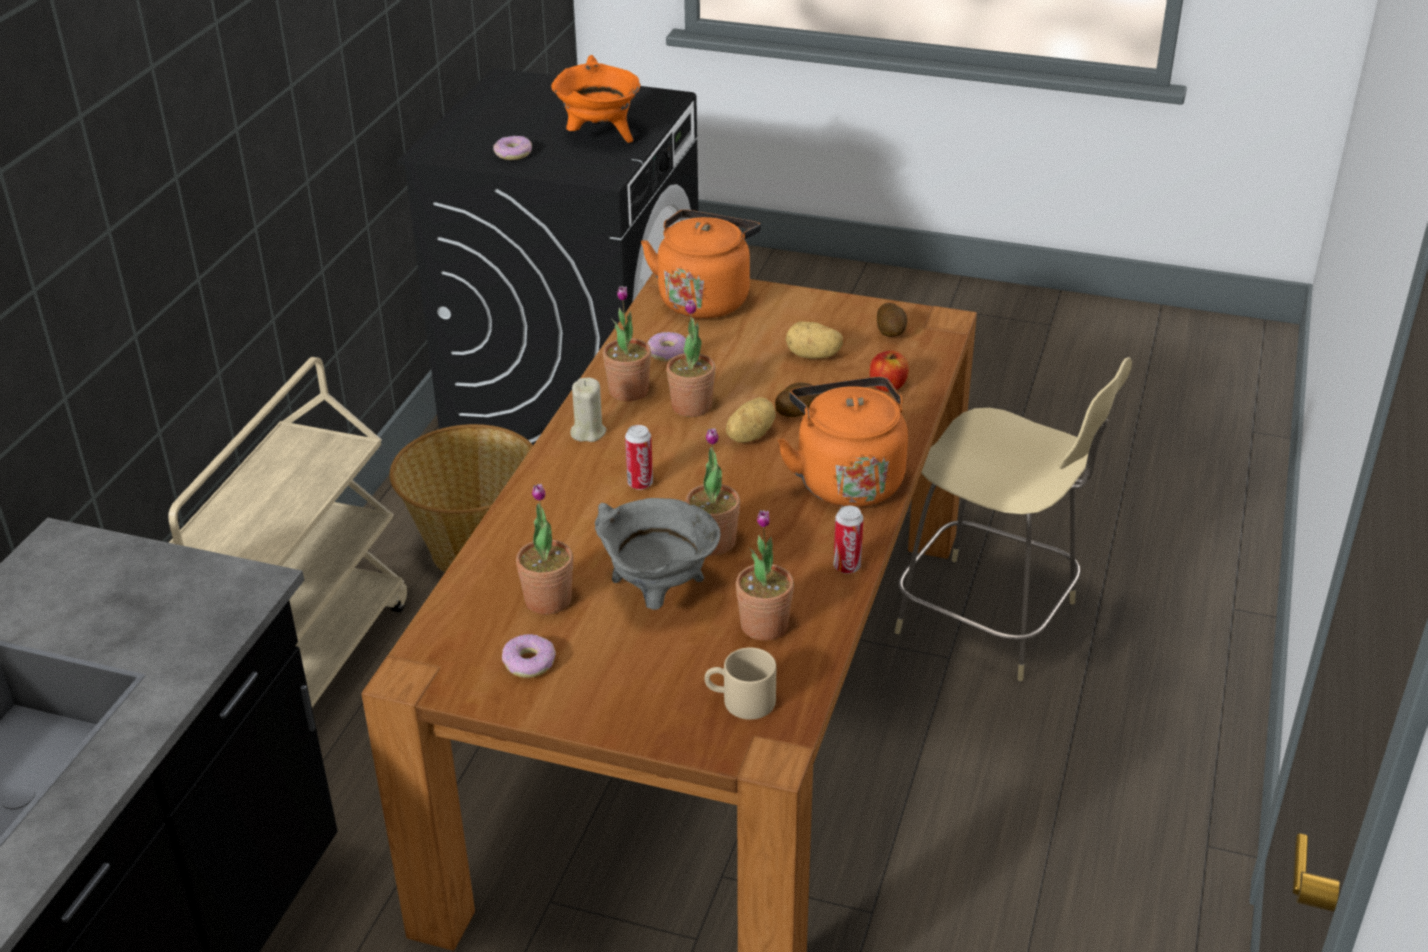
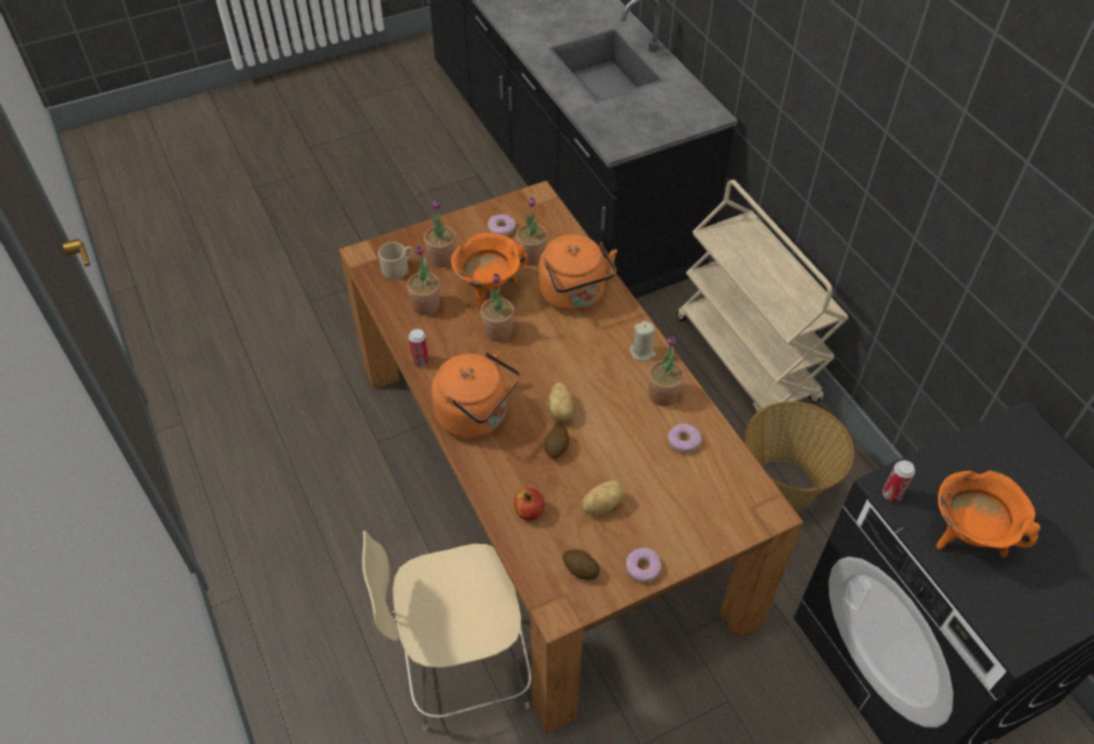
camera: 135 degrees right, 15 degrees up
(513, 154) = (979, 466): donut -> donut (642, 568)
(640, 484) = (574, 340): can -> can (891, 494)
(659, 594) = (489, 289): grey cooking pot -> orange cooking pot
(691, 406) = (616, 409): potted plant -> potted plant (442, 258)
(705, 298) = (728, 508): orange kettle -> orange kettle (574, 296)

